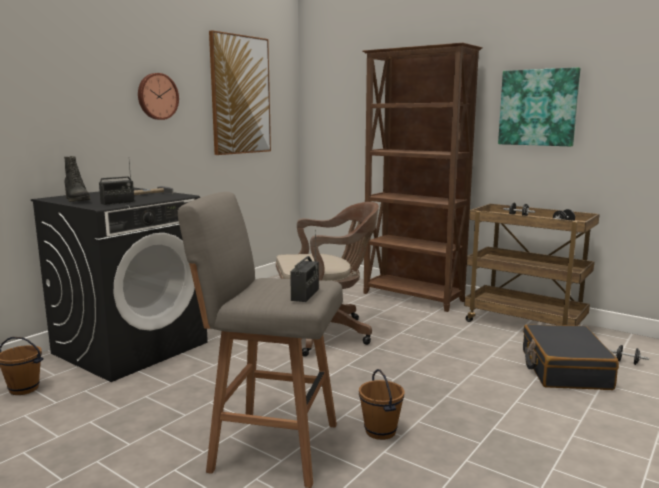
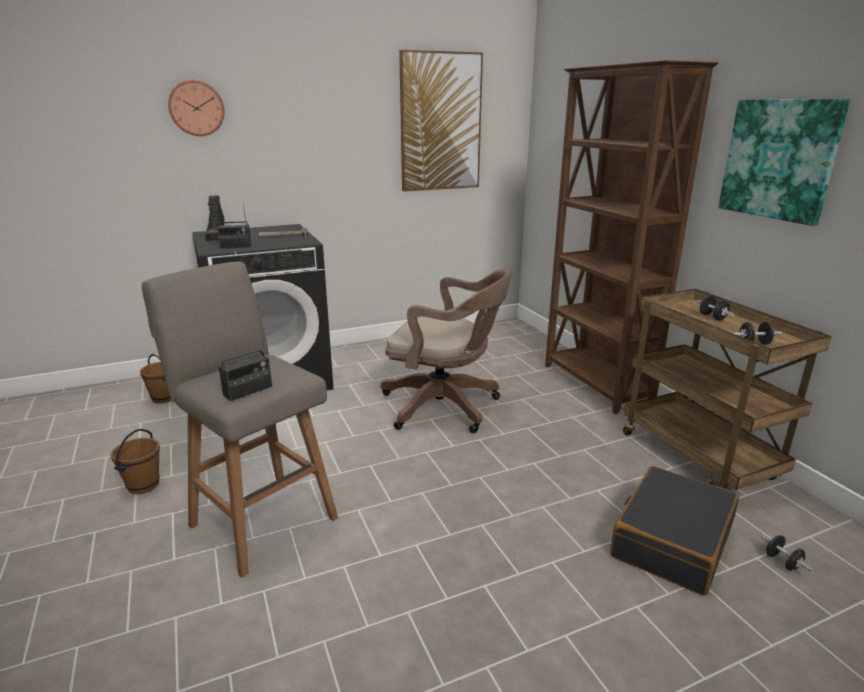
camera: 30 degrees right, 10 degrees up
(157, 96) = (330, 129): wall clock -> wall clock (196, 108)
(380, 431) = (366, 542): brown bucket -> brown bucket (143, 485)

